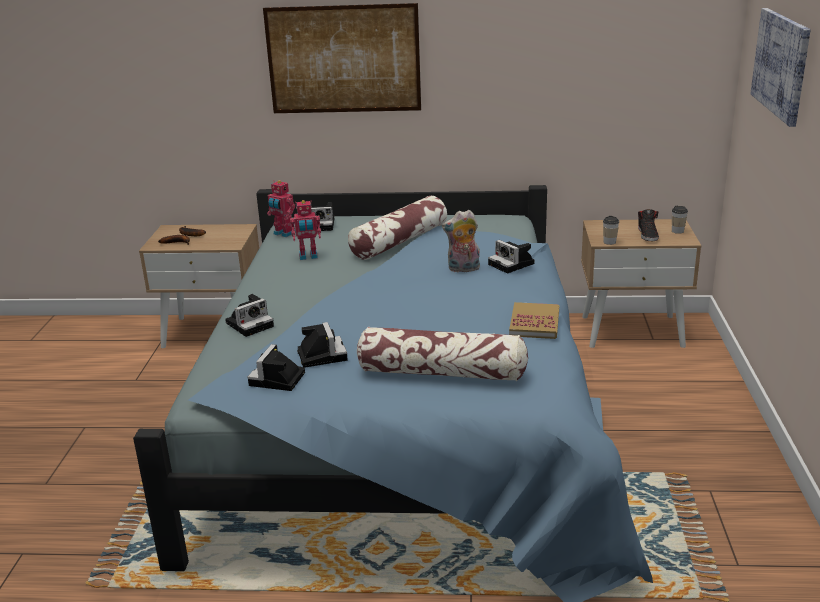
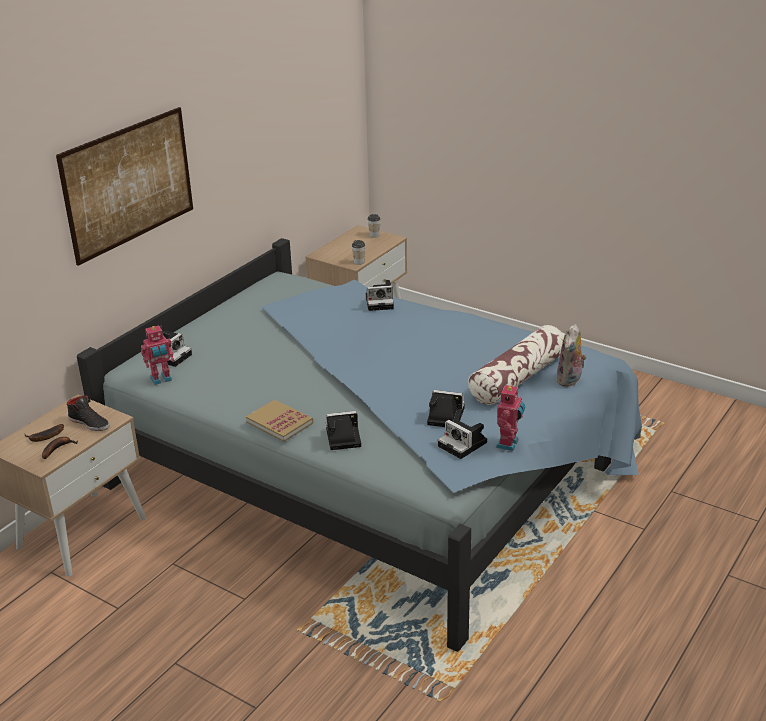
camera: 60 degrees left, 5 degrees up
(251, 324) = (341, 438): camera -> camera turned 90 degrees counterclockwise
(308, 256) = (236, 380): toy robot -> toy robot (509, 444)
(399, 241) = (264, 332): pillow -> none
(463, 269) = (359, 323): plush toy -> plush toy (570, 380)
(534, 323) = (483, 325): book -> book (279, 422)
(647, 235) = (365, 246): black shoe -> black shoe (89, 423)
(781, 64) = (458, 85): picture -> none

